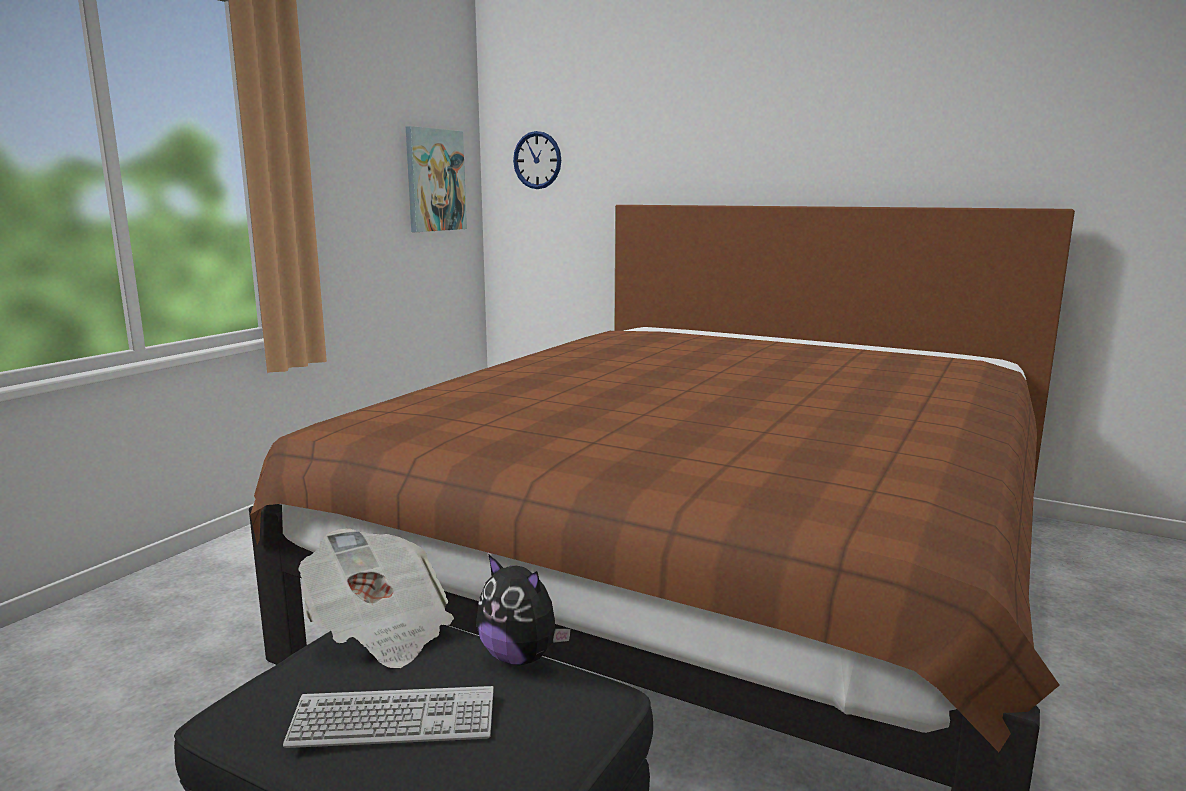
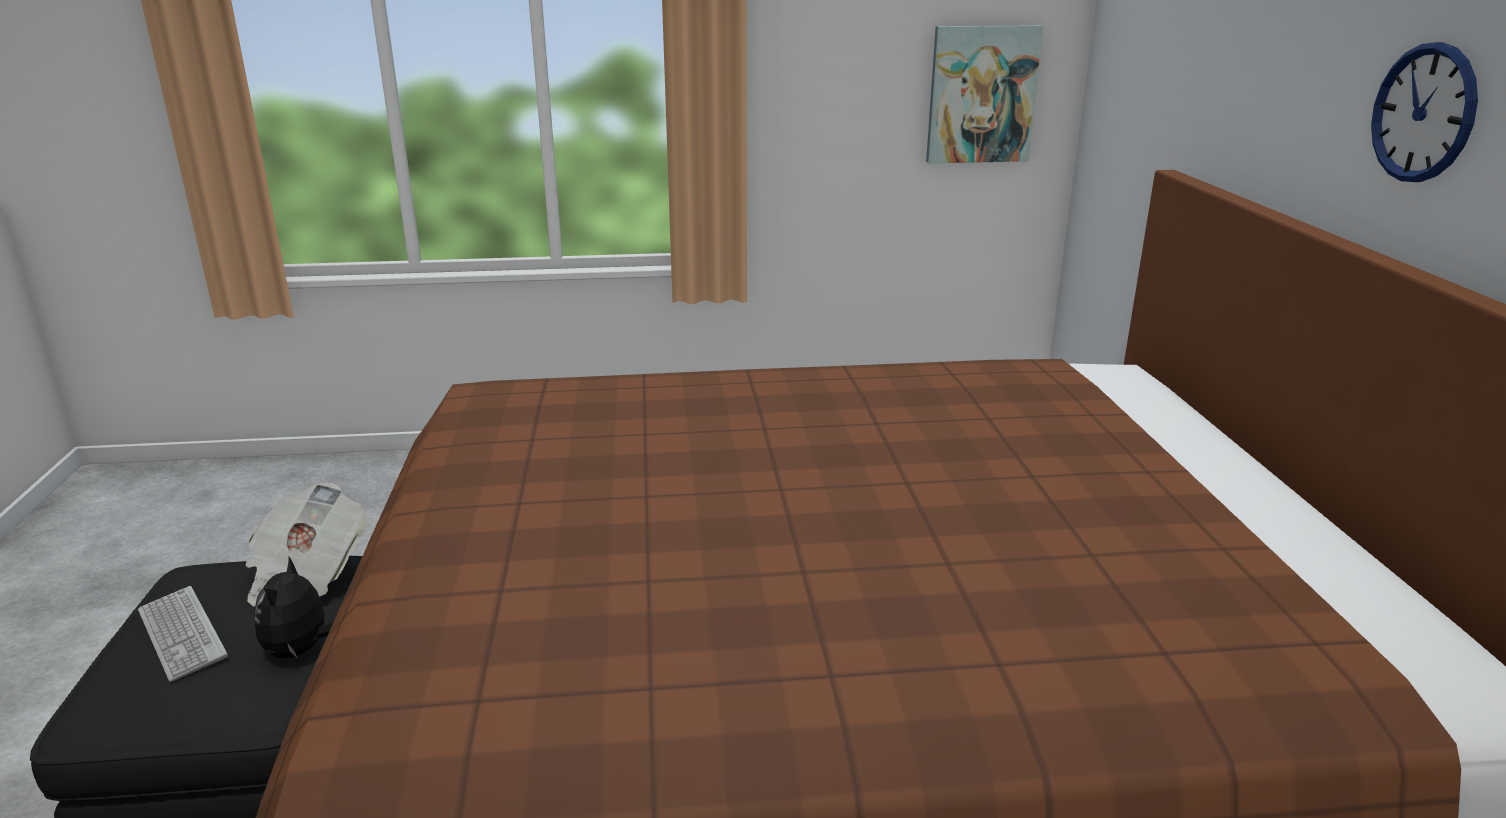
camera: 55 degrees right, 10 degrees up
(537, 160) = (1127, 75): wall clock -> wall clock (1423, 113)

